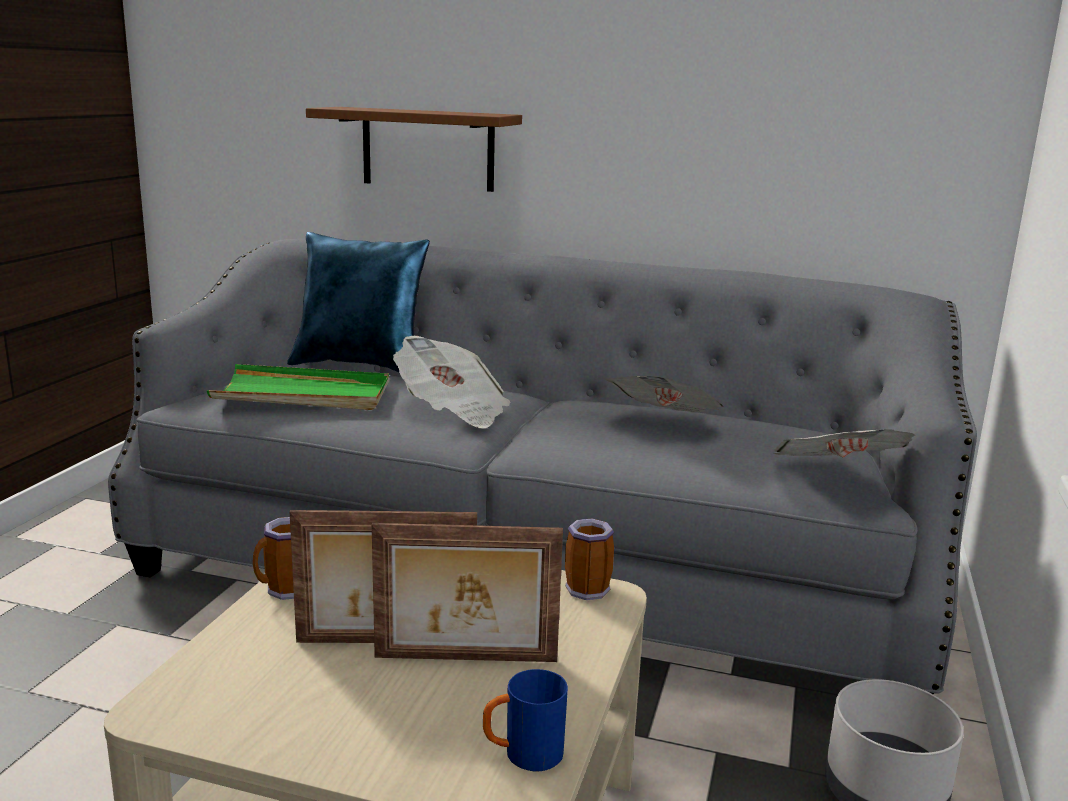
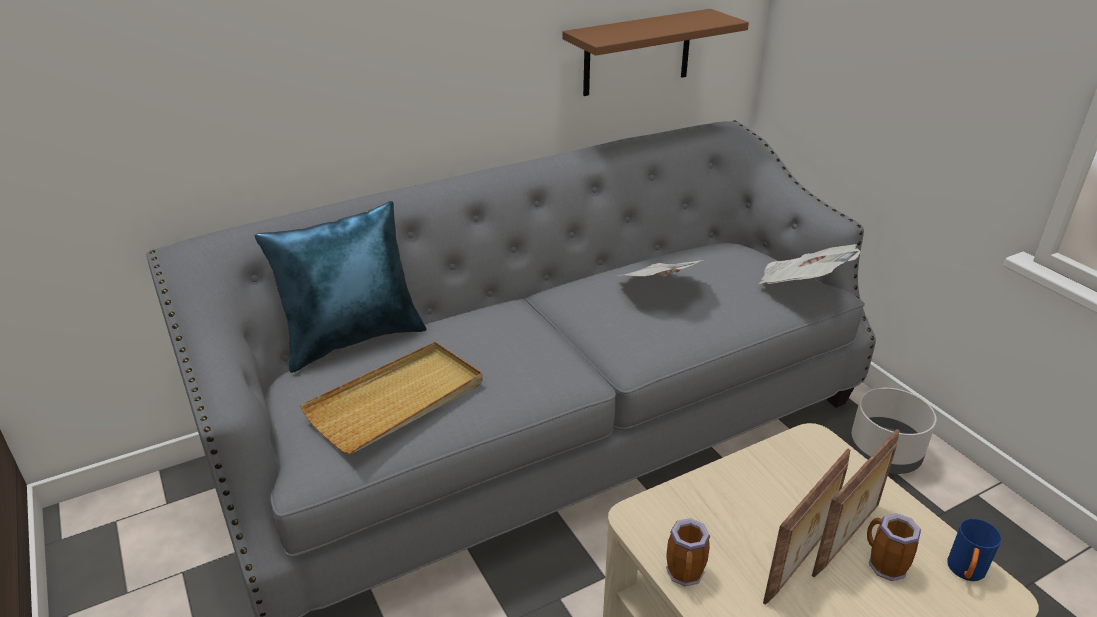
camera: 45 degrees left, 15 degrees up
(303, 394) = (397, 401): green tray -> beige tray
(428, 149) = (320, 102): brown shelf -> brown shelf (637, 53)
(453, 411) = (523, 351): newspaper -> none
(585, 587) = (798, 443): mug -> mug (883, 565)

